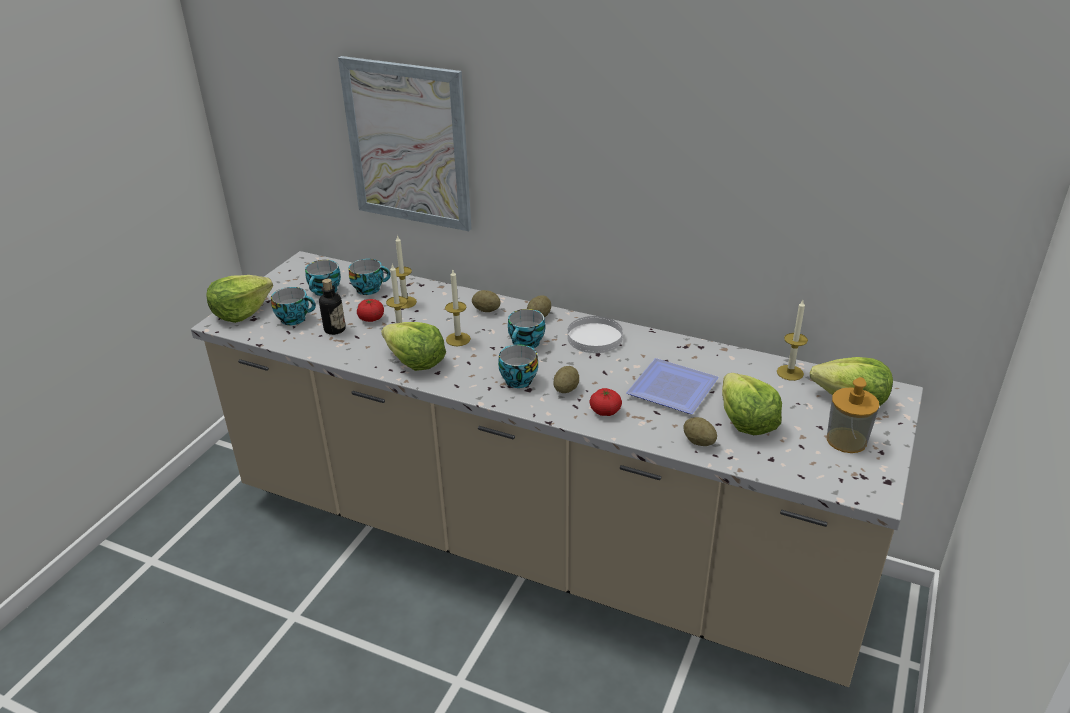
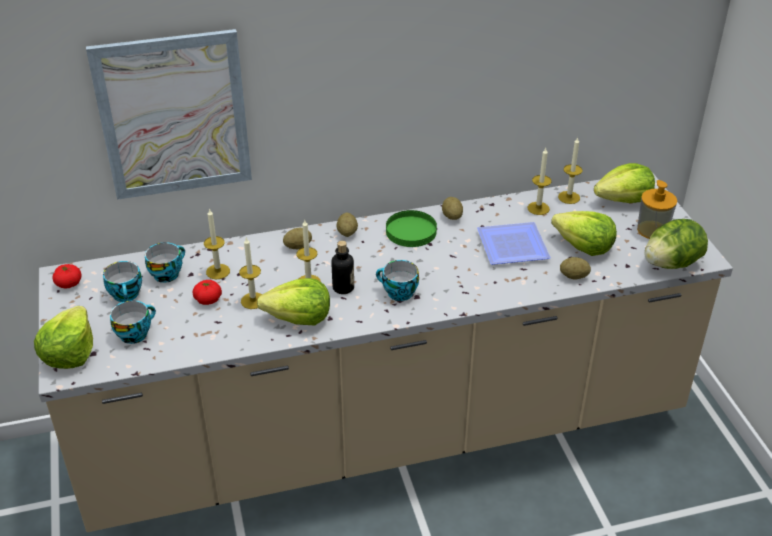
camera: 40 degrees left, 5 degrees up
(335, 329) = (188, 325): bottle -> bottle (343, 288)
(526, 344) = (367, 260): cup -> none
(566, 389) = (443, 283): potato -> potato (452, 216)
(595, 338) = (411, 231): white plate -> green plate
(605, 411) = (490, 285): tomato -> tomato (69, 284)
(743, 369) = (538, 208): none -> candle
(826, 480) = (671, 263): none -> lettuce

